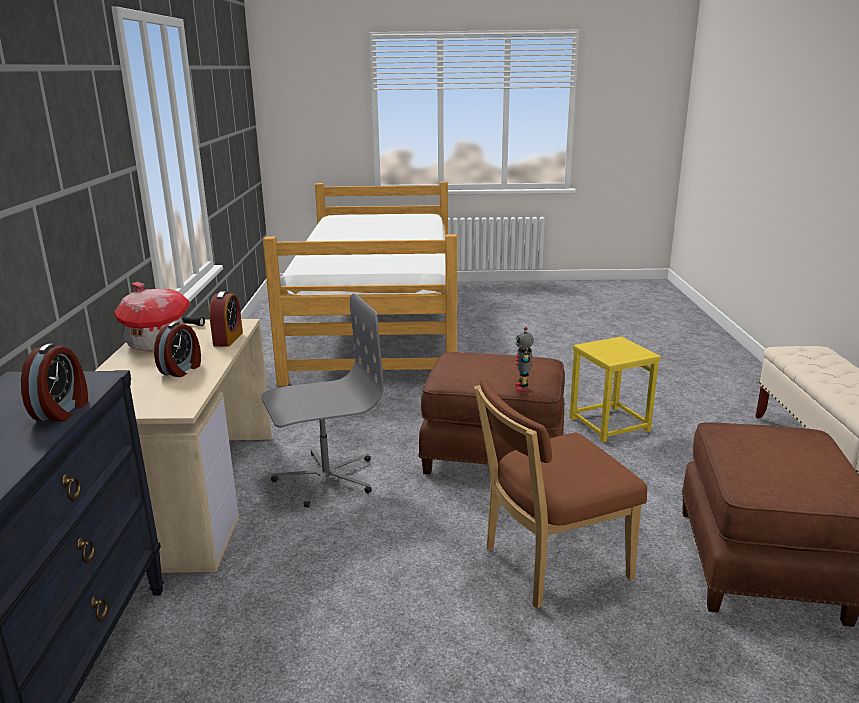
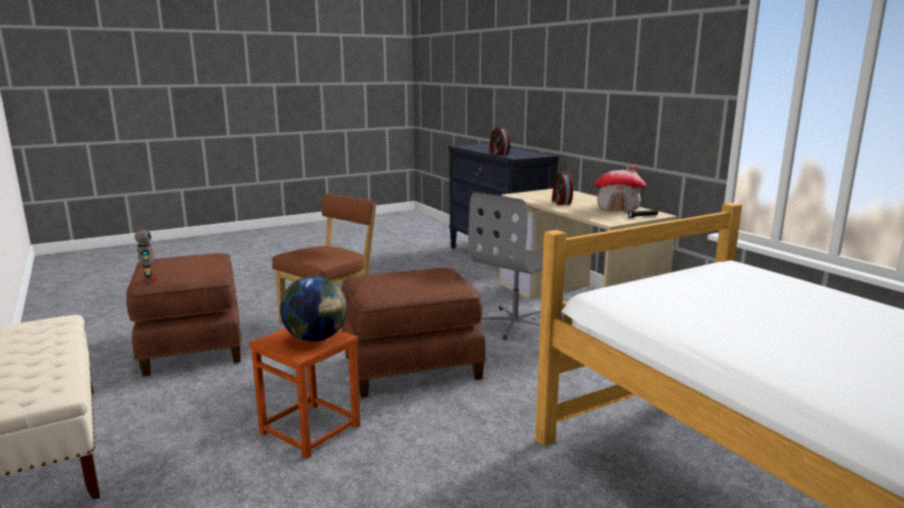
camera: 150 degrees right, 5 degrees down
(228, 339) = (586, 214): alarm clock -> none
(522, 387) = (374, 273): toy robot -> toy robot (149, 278)
(606, 348) = (316, 338): none -> globe
(608, 424) = (311, 429): yellow stool -> brown stool

